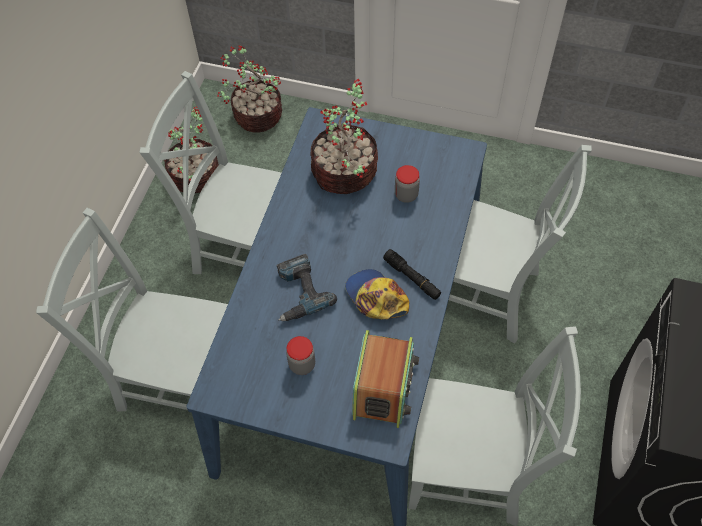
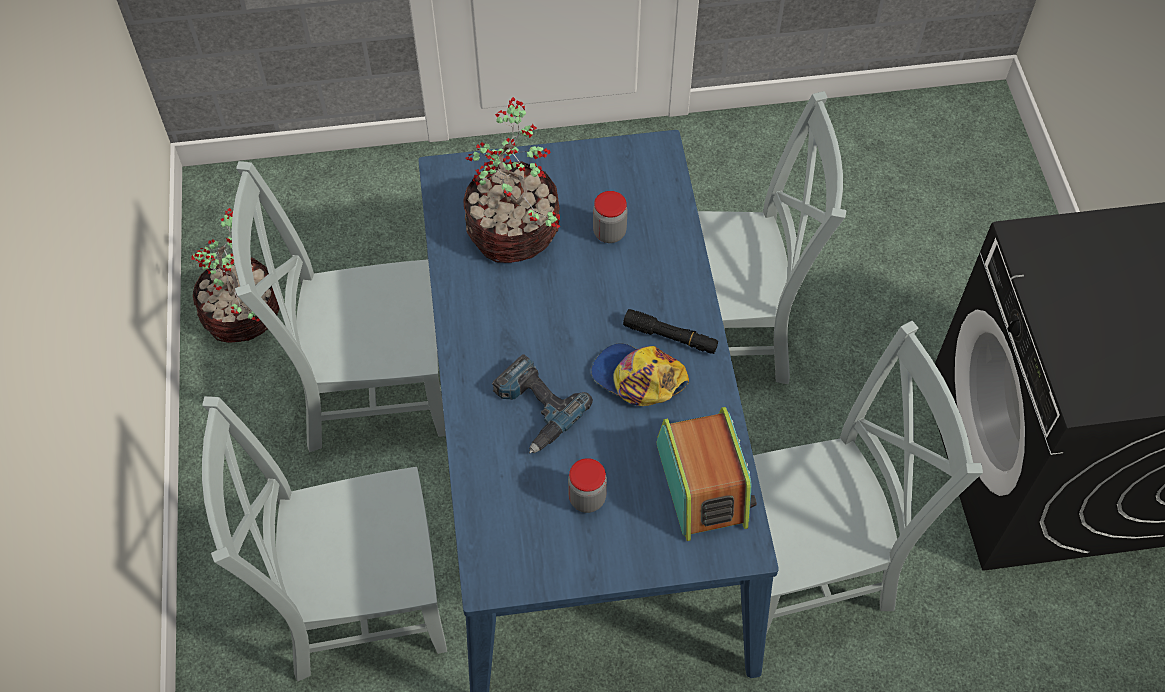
camera: 25 degrees left, 0 degrees up
(256, 116) = (289, 197): potted plant -> none

